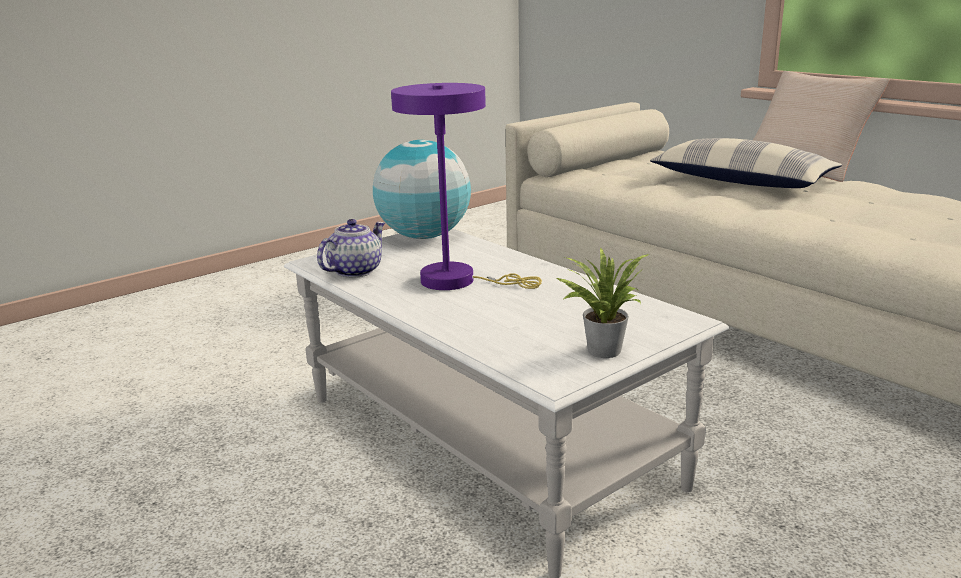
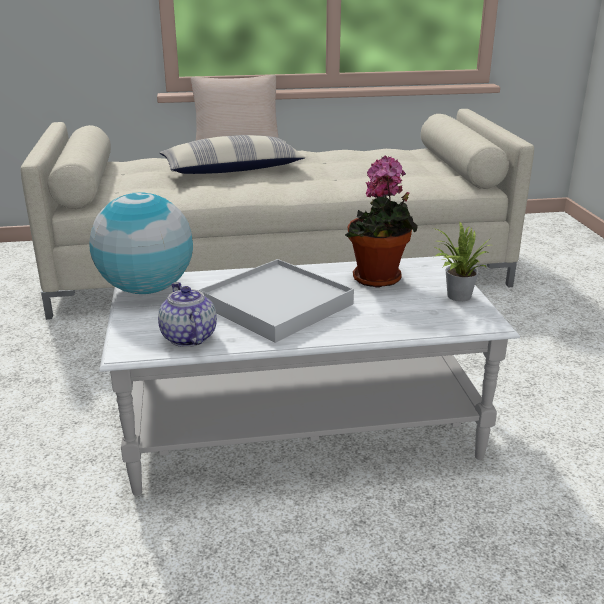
camera: 60 degrees left, 5 degrees up
(457, 281) = (276, 304): purple table lamp -> white tray
(581, 305) = (379, 280): none -> potted plant

